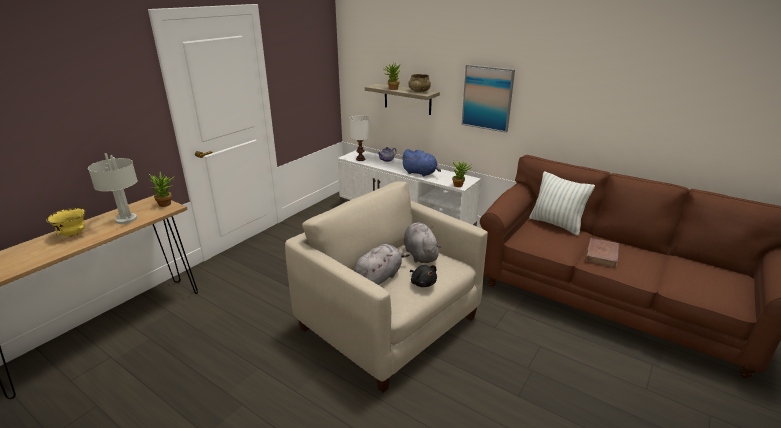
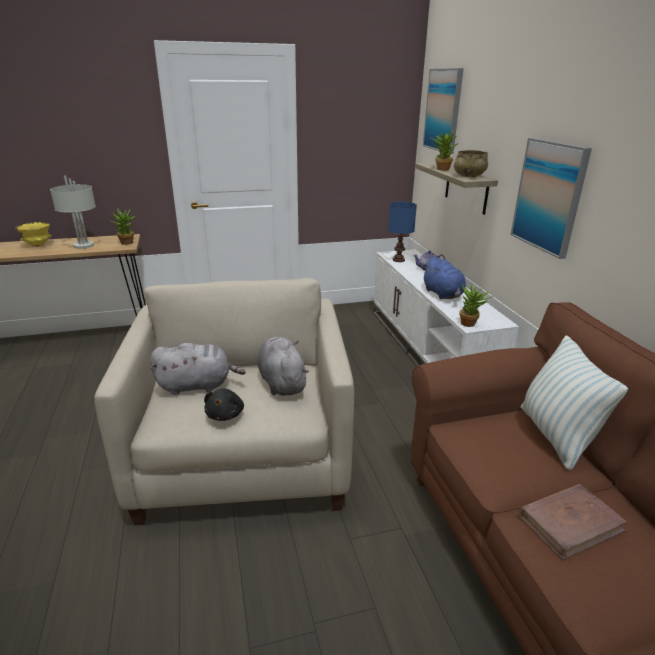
camera: 40 degrees right, 0 degrees up
(360, 159) = (398, 260): white table lamp -> blue table lamp
(369, 46) = (443, 110): none -> picture
(420, 254) = (281, 382): grey plush toy -> grey plush toy turned 45 degrees counterclockwise

